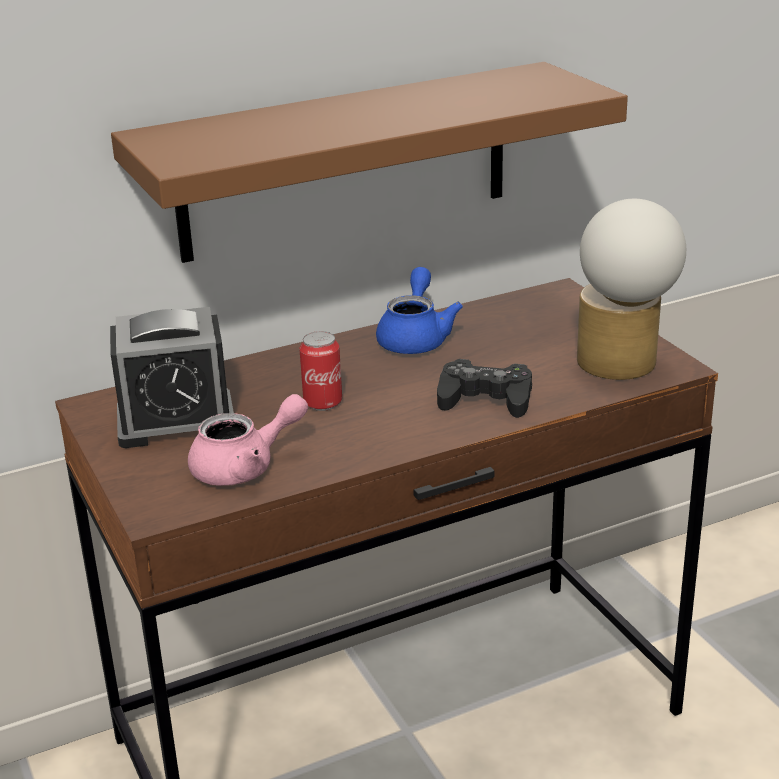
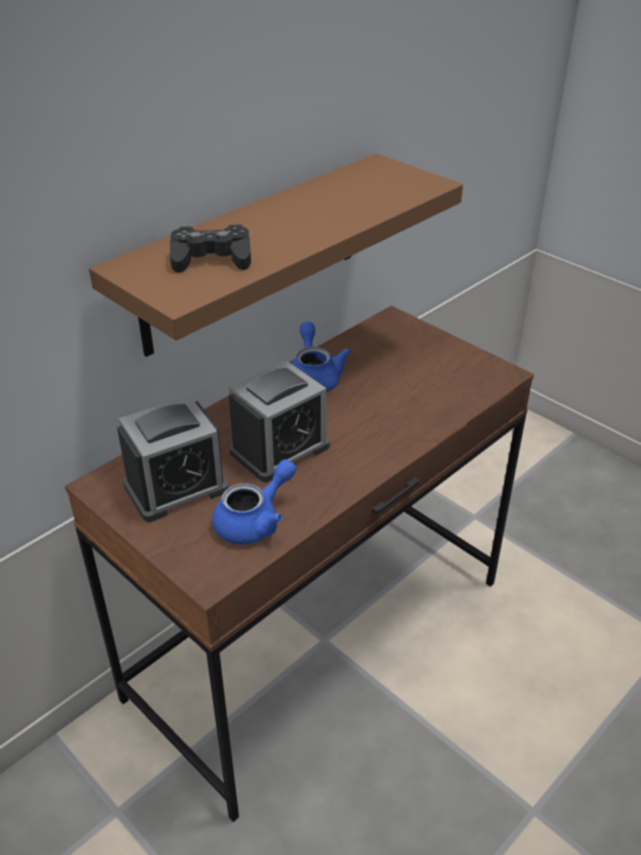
camera: 20 degrees left, 10 degrees up
(245, 467) = (255, 521): pink teapot -> blue teapot
(323, 403) = (279, 449): can -> alarm clock
(485, 399) = (394, 424): black game controller -> black game controller (211, 258)
(621, 367) = (470, 380): table lamp -> none

